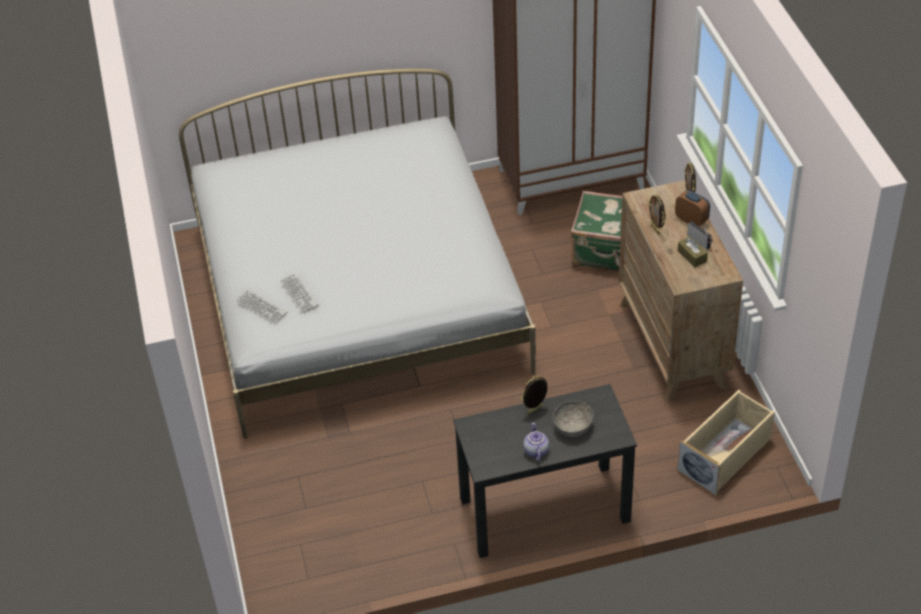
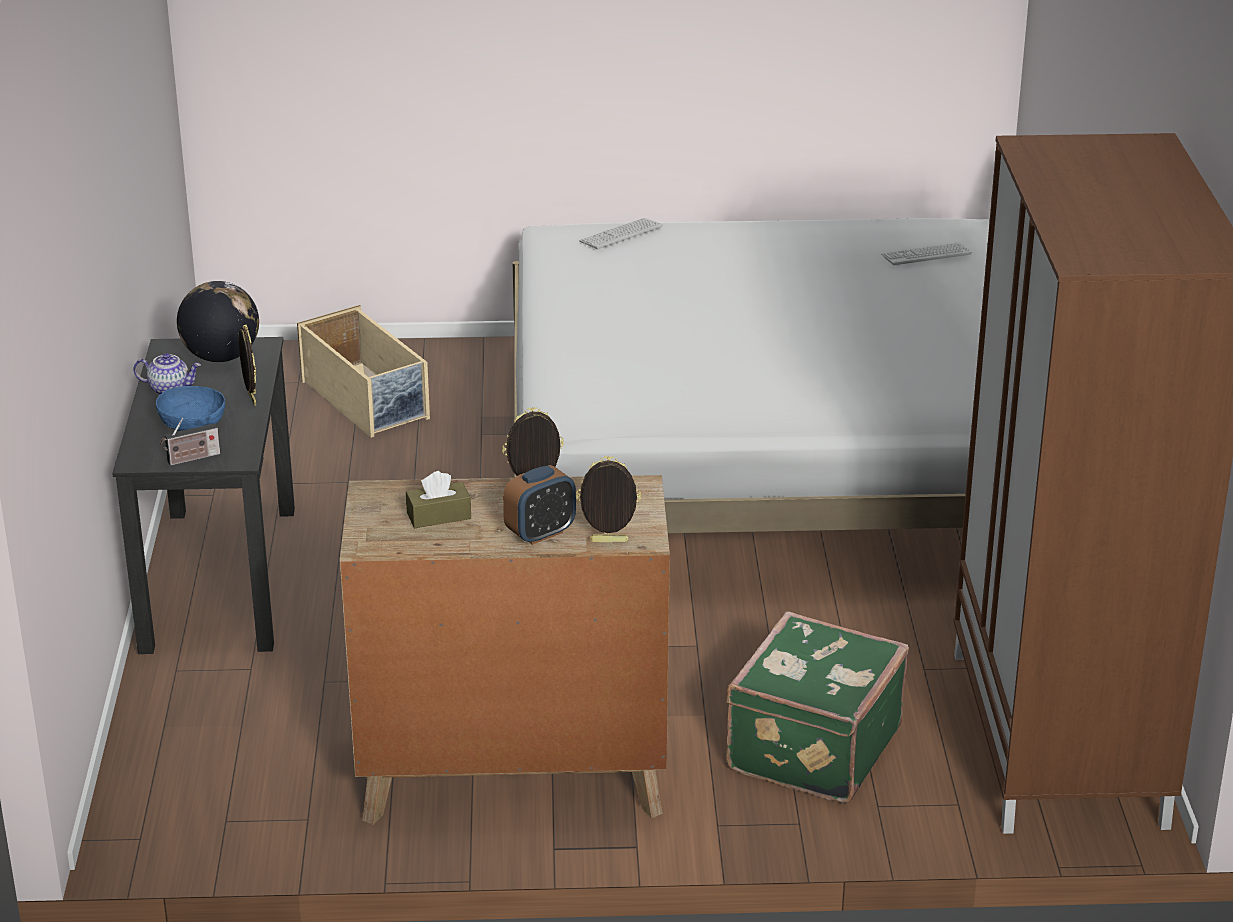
camera: 100 degrees right, 15 degrees down
(299, 293) = (635, 261): keyboard -> keyboard (926, 255)
(488, 439) = (221, 357): none -> globe
(573, 426) = (193, 425): grey bowl -> blue bowl
(700, 242) = (473, 531): radio -> radio (191, 459)
(725, 454) = (209, 783): beige storage box -> beige storage box (366, 400)

